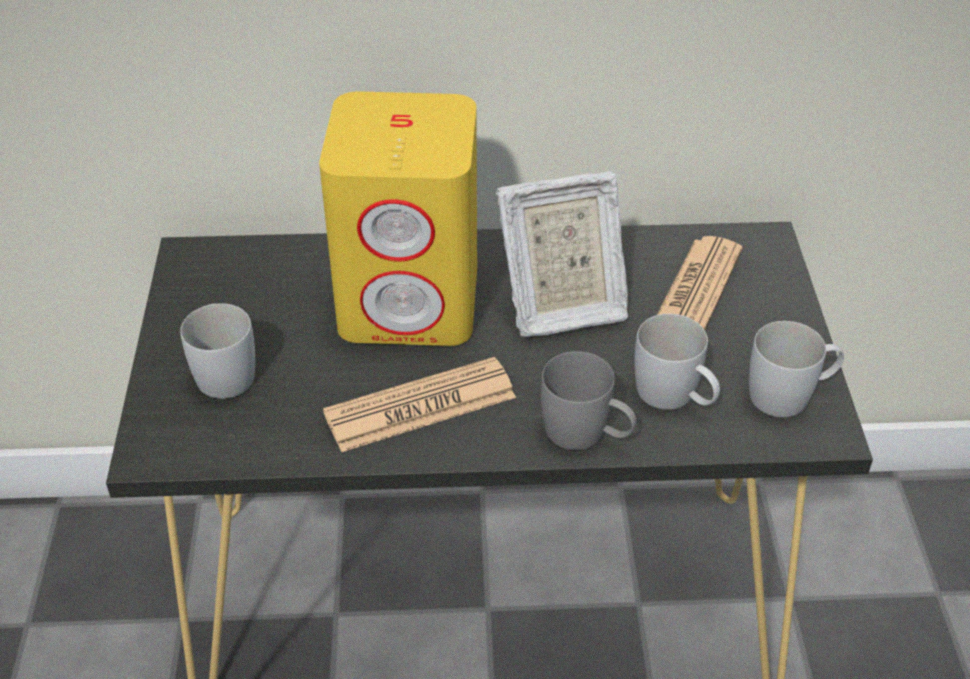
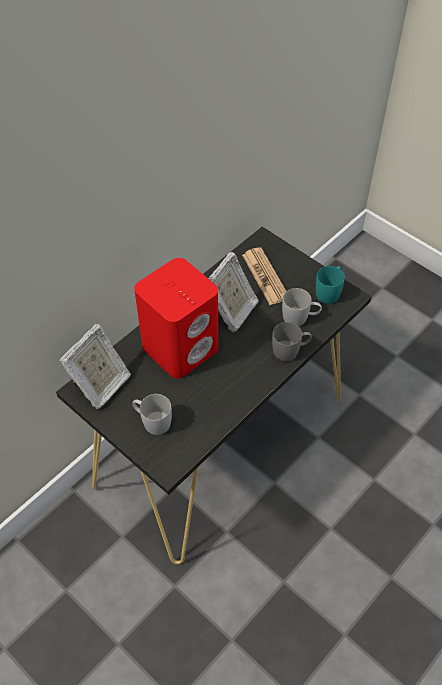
camera: 45 degrees left, 10 degrees up
(226, 271) = (100, 385): none -> picture frame
(411, 301) = (181, 347): yellow speaker -> red speaker
(420, 406) = (231, 381): newspaper -> none
(790, 394) = (329, 291): white mug -> turquoise mug

